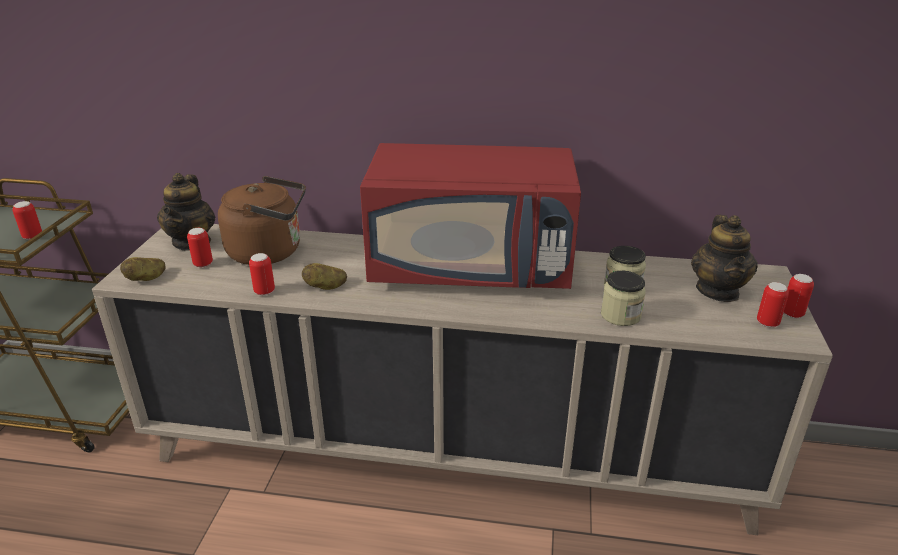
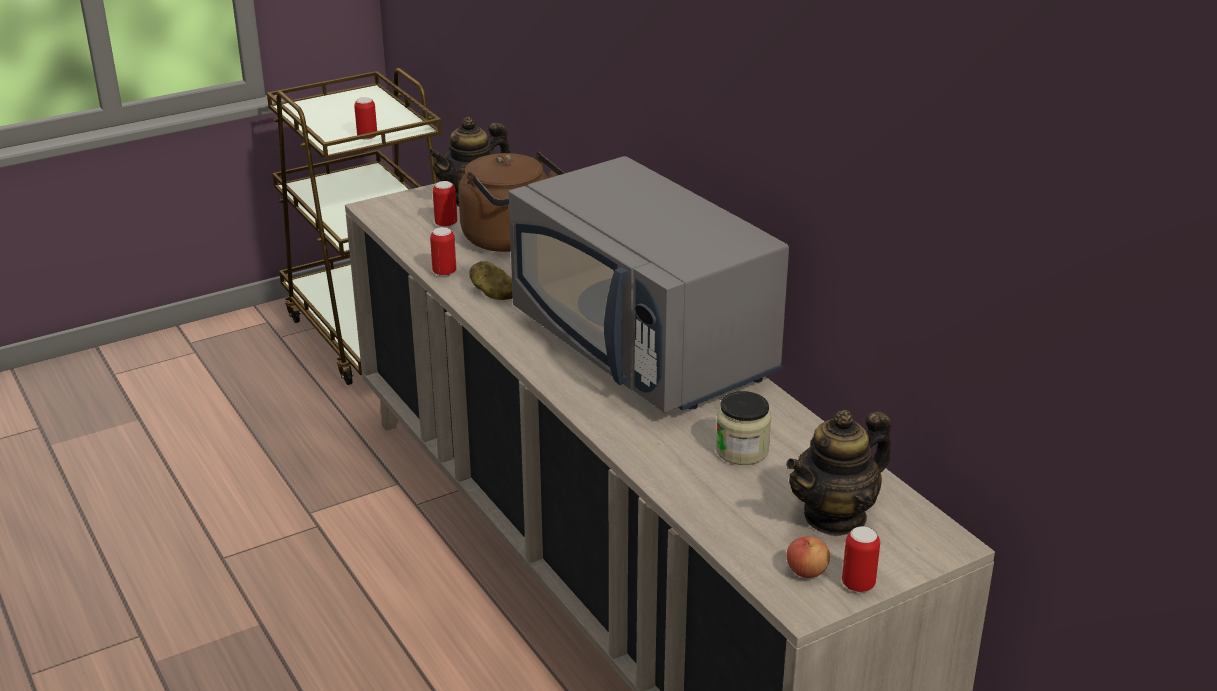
camera: 50 degrees right, 0 degrees up
(146, 279) = (389, 215): potato -> none
(472, 268) = (645, 348): red microwave -> grey microwave
(620, 315) = (678, 469): jar -> none
(767, 323) = (806, 571): can -> apple

